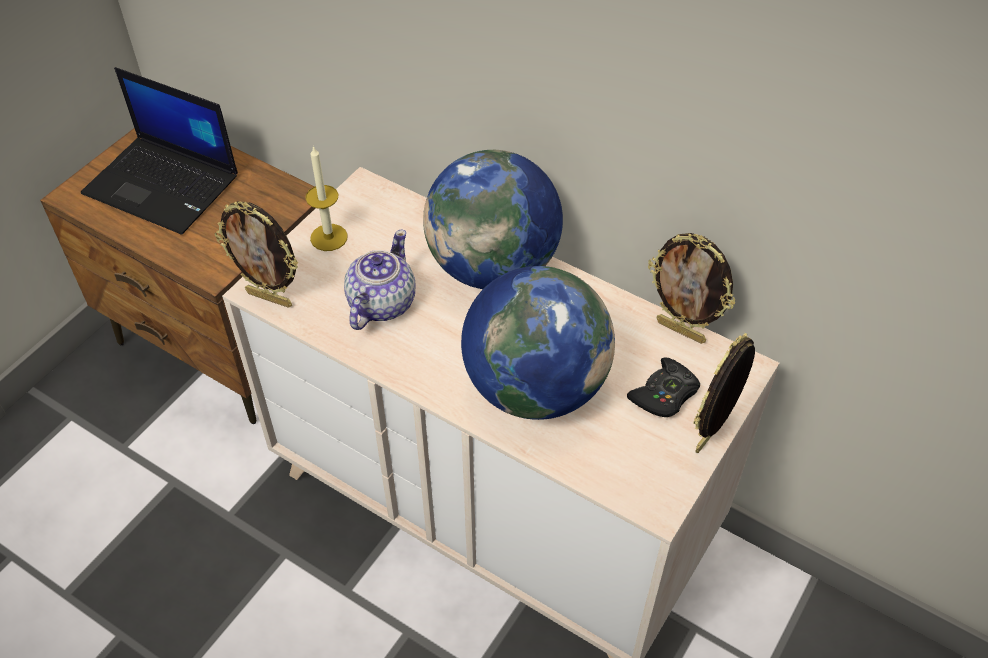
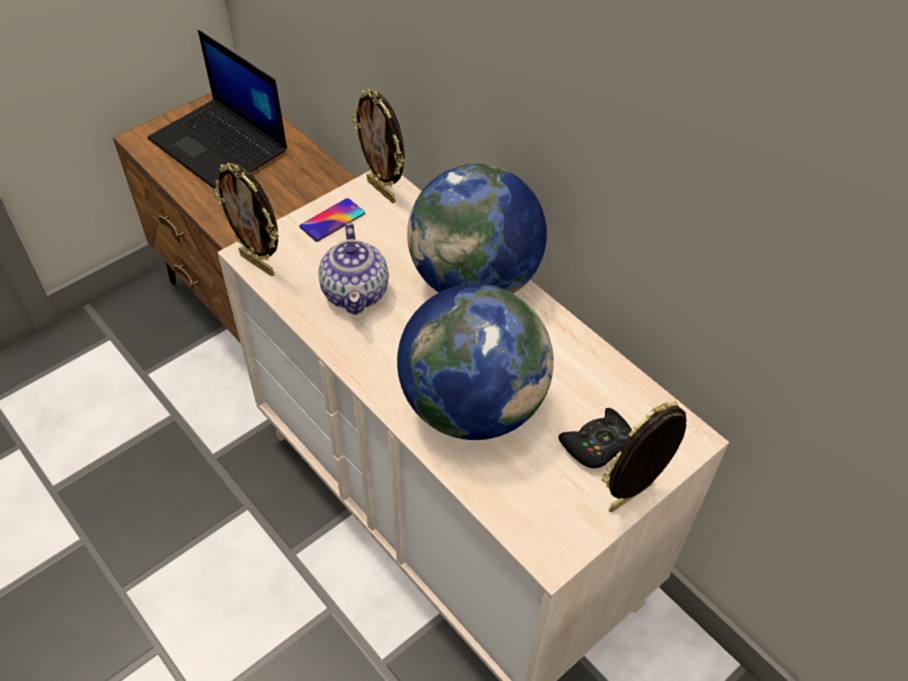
camera: 15 degrees right, 0 degrees up
(329, 237) = (332, 220): candle -> phone
(380, 304) = (356, 292): teapot -> teapot turned 135 degrees clockwise
(681, 330) = (638, 386): picture frame -> picture frame (382, 191)

